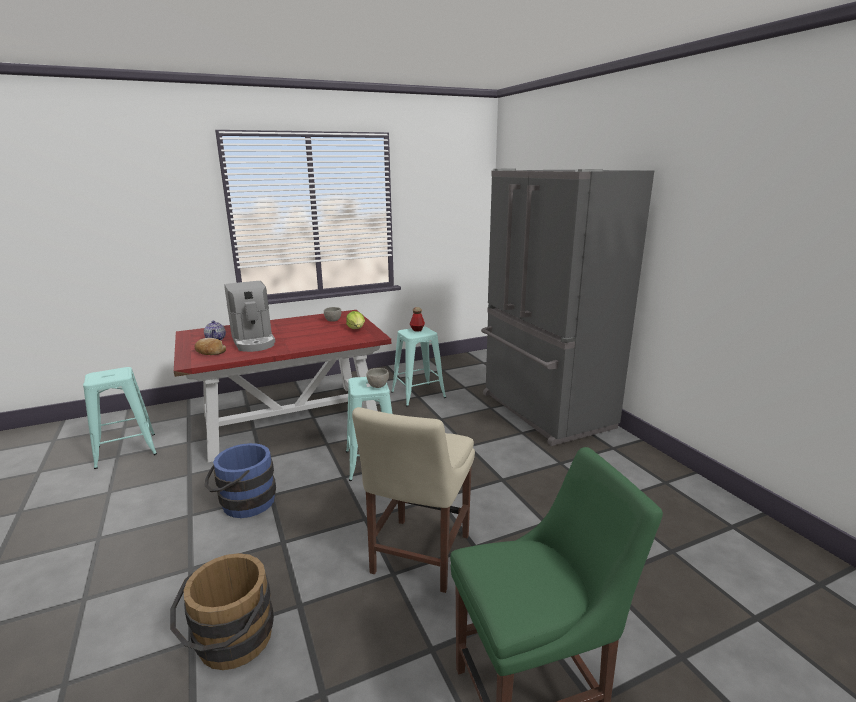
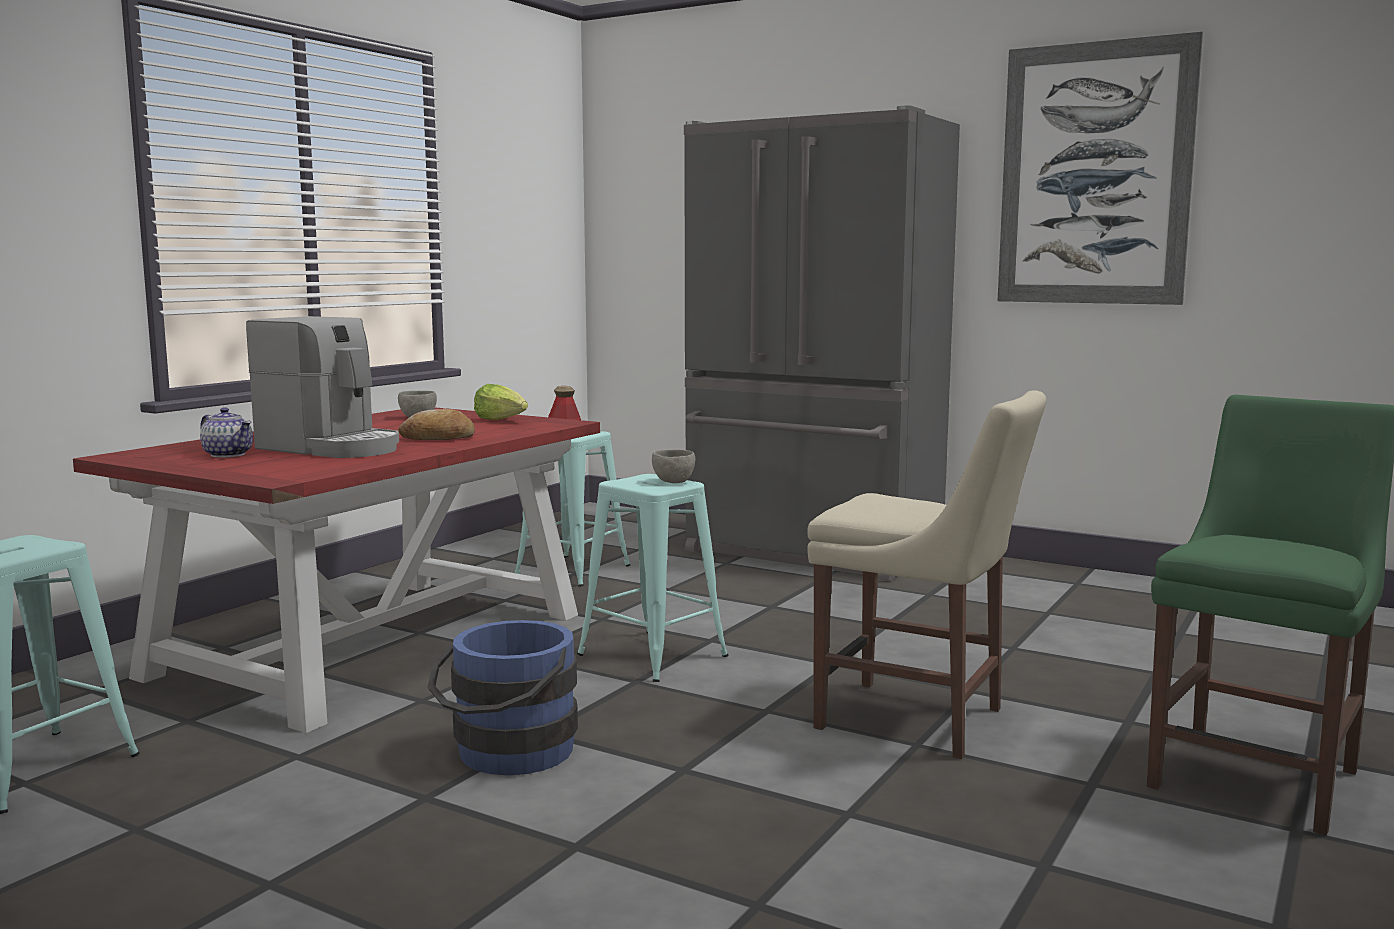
camera: 35 degrees left, 10 degrees down
(210, 352) = (275, 465): bread -> bread (438, 438)
(231, 644) = (827, 882): brown bucket -> none
(418, 557) = (919, 720): beige chair -> beige chair turned 45 degrees counterclockwise
(732, 213) = (1094, 174): none -> picture

